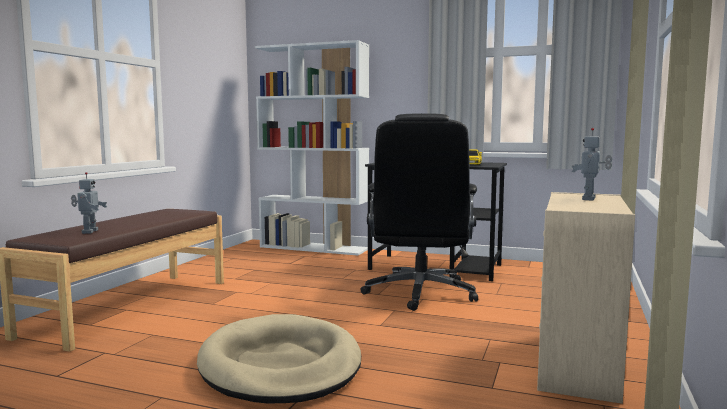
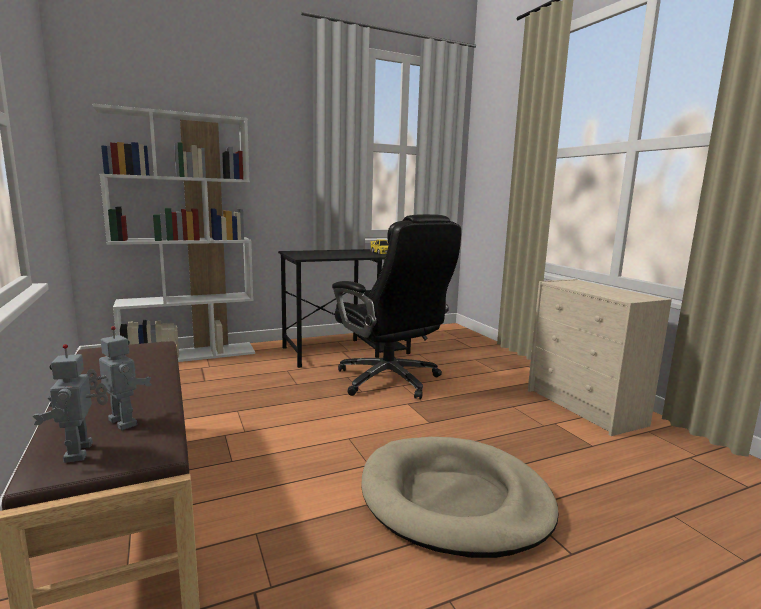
camera: 45 degrees left, 5 degrees up
(590, 199) = (587, 286): toy robot -> toy robot (81, 452)

